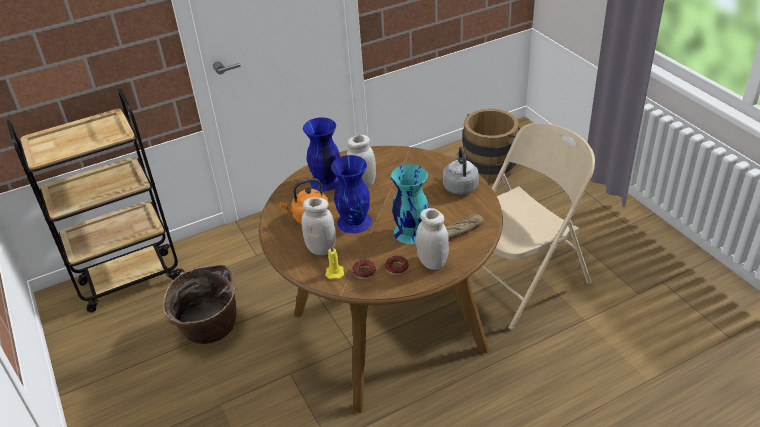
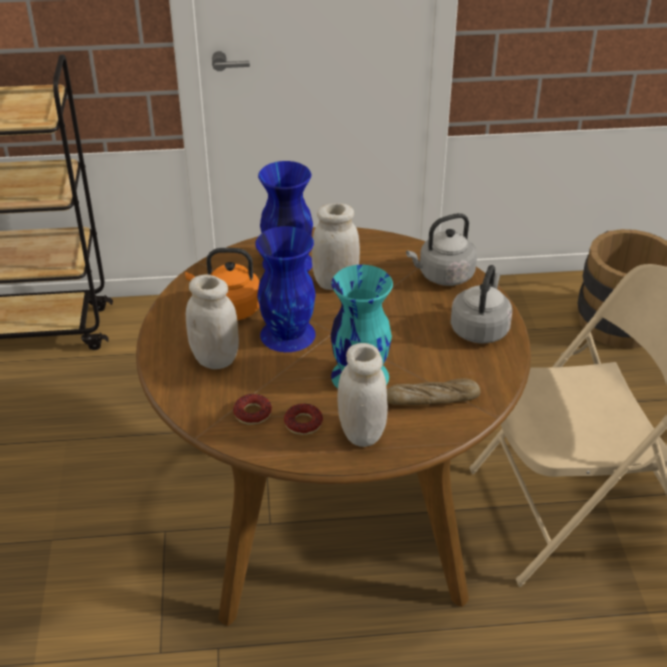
camera: 20 degrees right, 0 degrees up
(209, 330) = (96, 430): basket -> none
(335, 272) = (211, 399): yellow candle -> none
(421, 162) = (443, 276): none -> grey kettle

